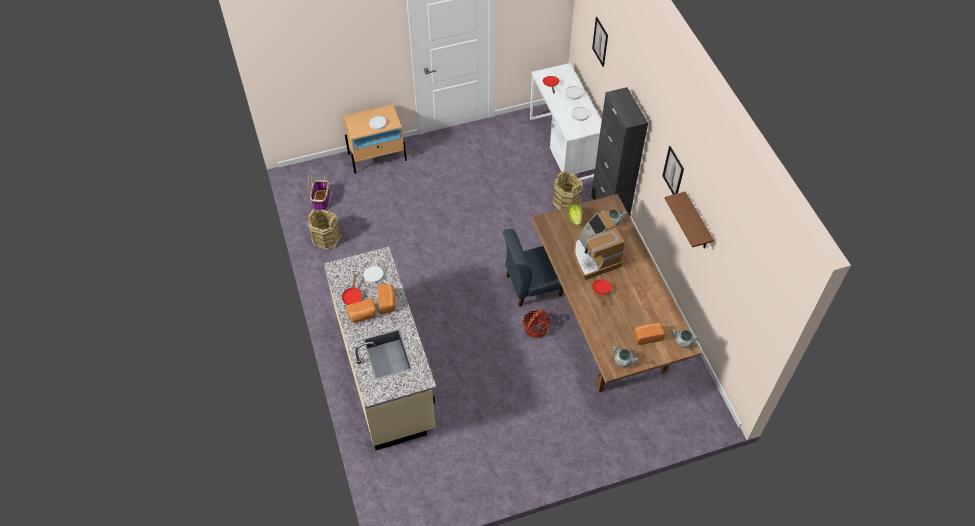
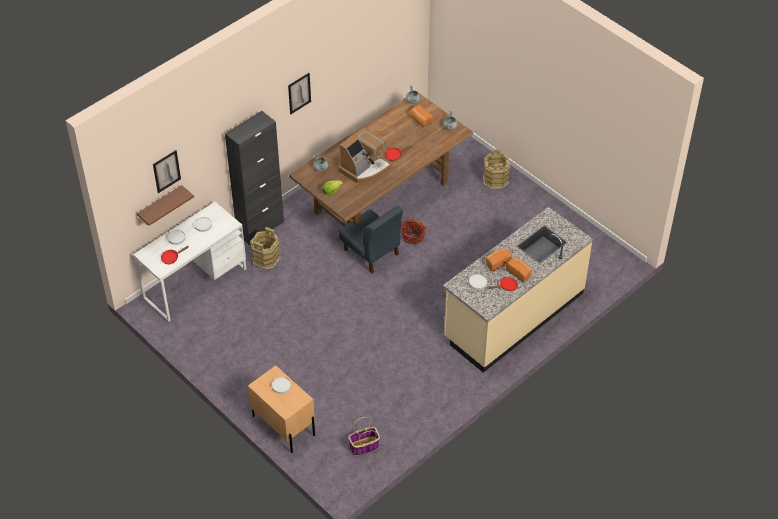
camera: 115 degrees left, 5 degrees down
(326, 239) = (408, 419): brown bucket -> brown bucket (495, 180)
(697, 223) = (337, 76): brown shelf -> brown shelf (160, 206)

